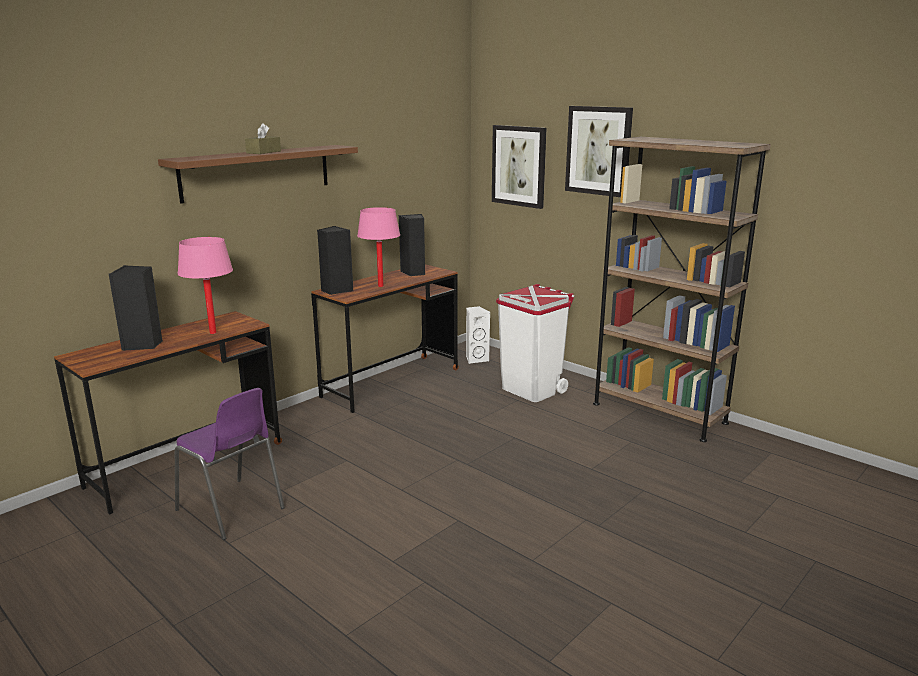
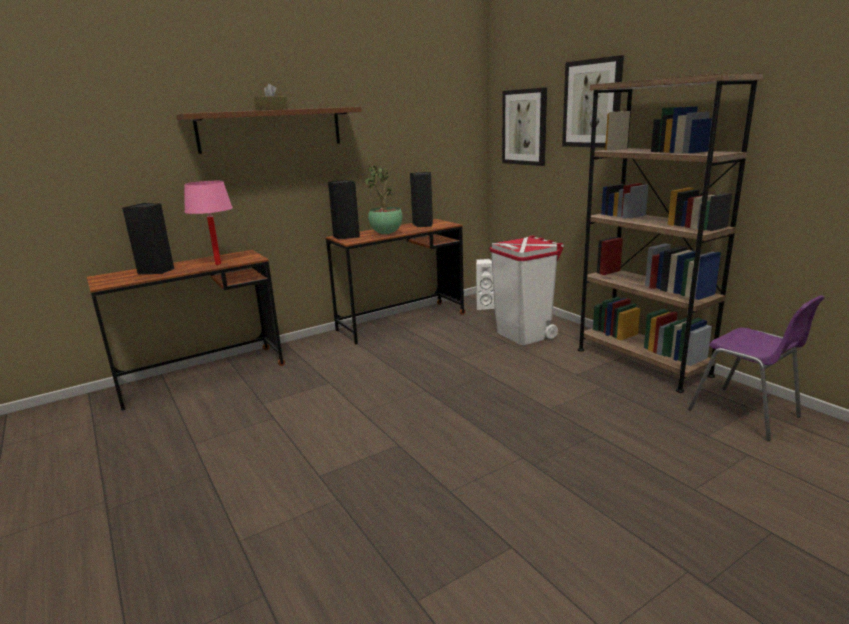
camera: 15 degrees right, 0 degrees up
(232, 510) = (213, 416): purple chair -> purple chair (746, 414)
(380, 286) = (386, 234): pink table lamp -> potted plant

